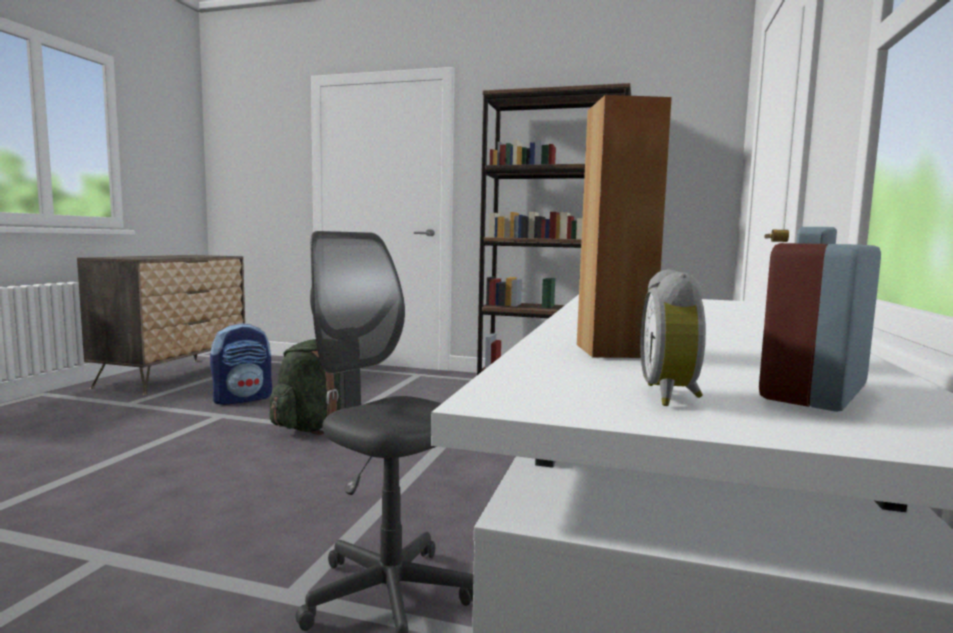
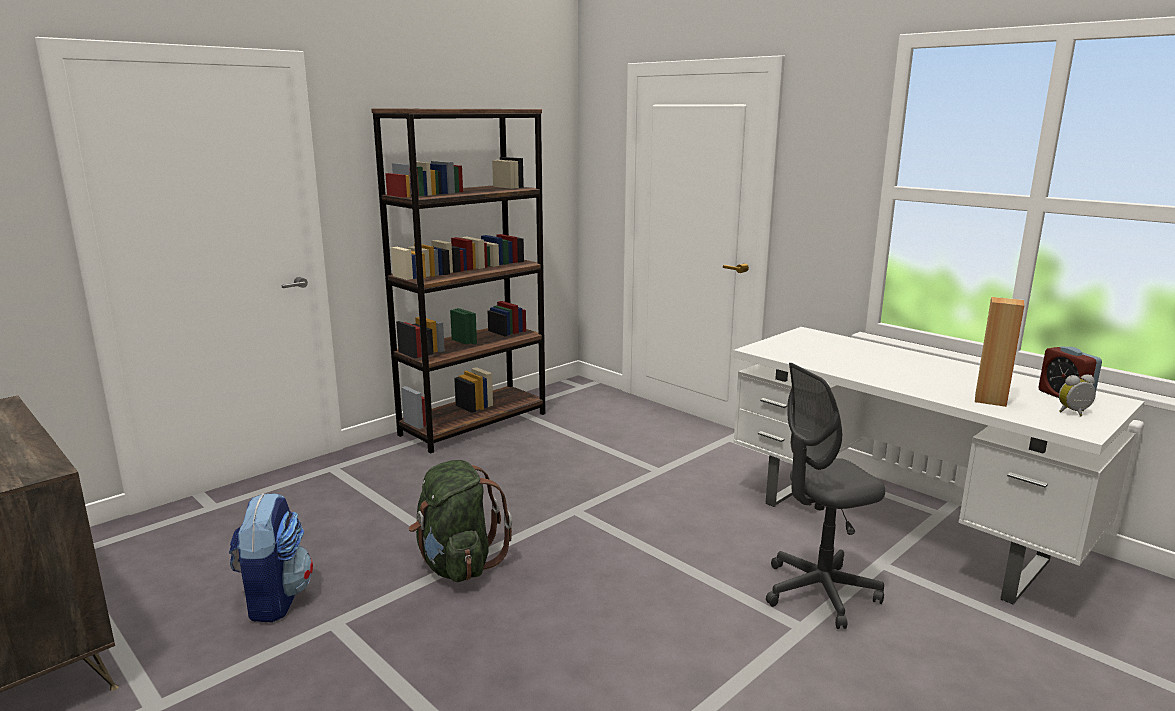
camera: 60 degrees left, 10 degrees up
(673, 396) = (1074, 413): alarm clock -> alarm clock turned 135 degrees clockwise

